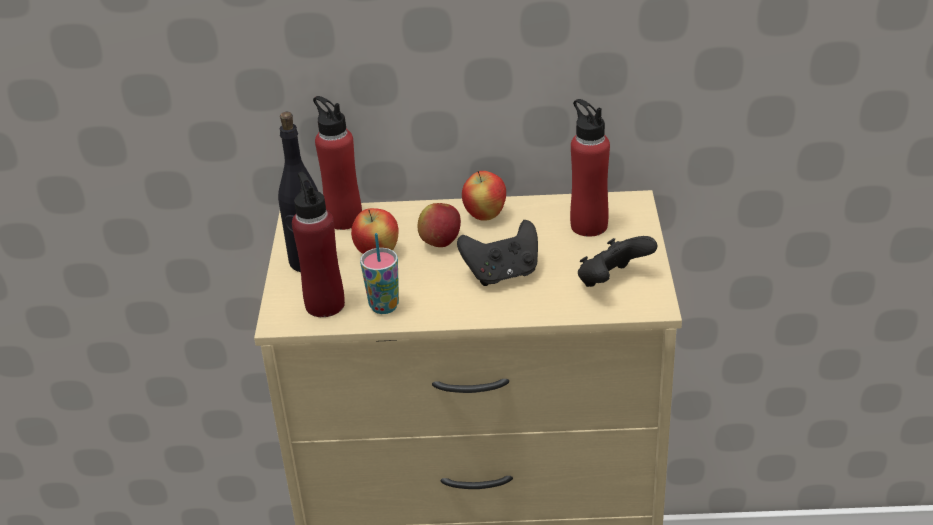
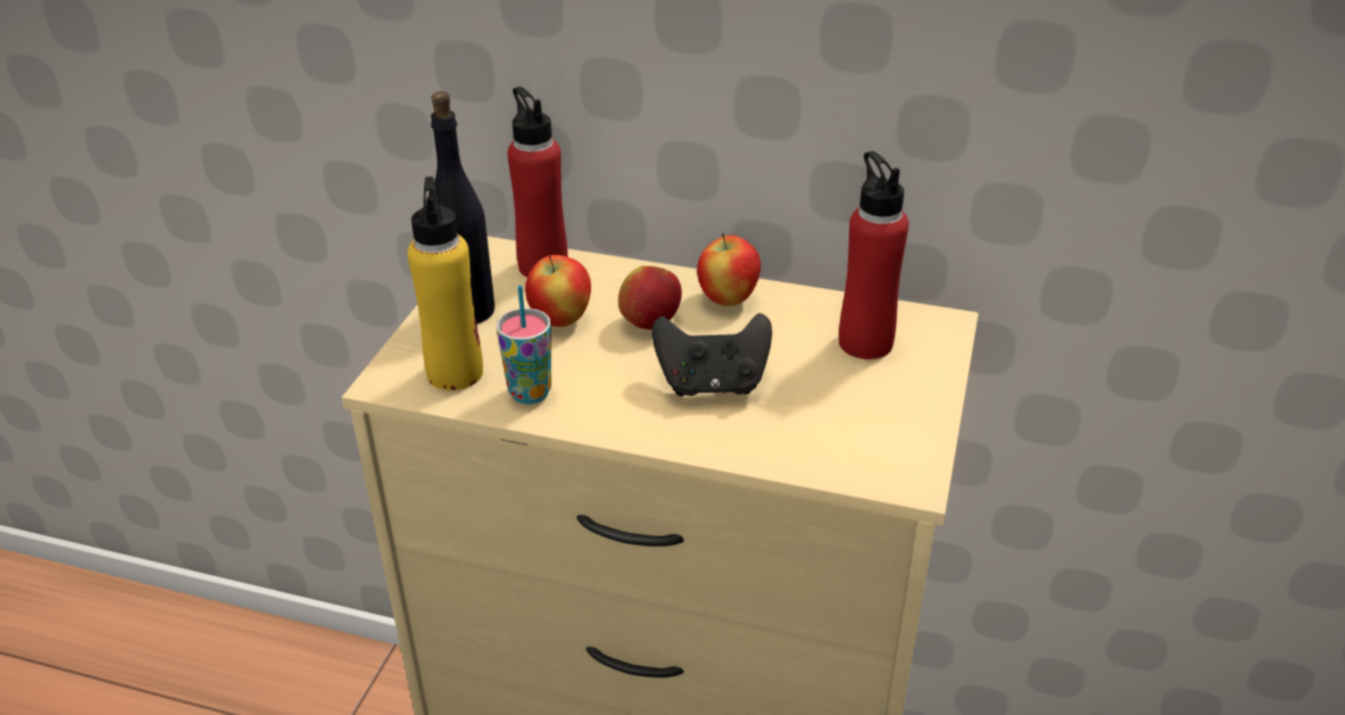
camera: 15 degrees right, 0 degrees up
(325, 304) = (455, 373): red bottle -> yellow bottle
(612, 282) = (863, 431): black game controller -> none

